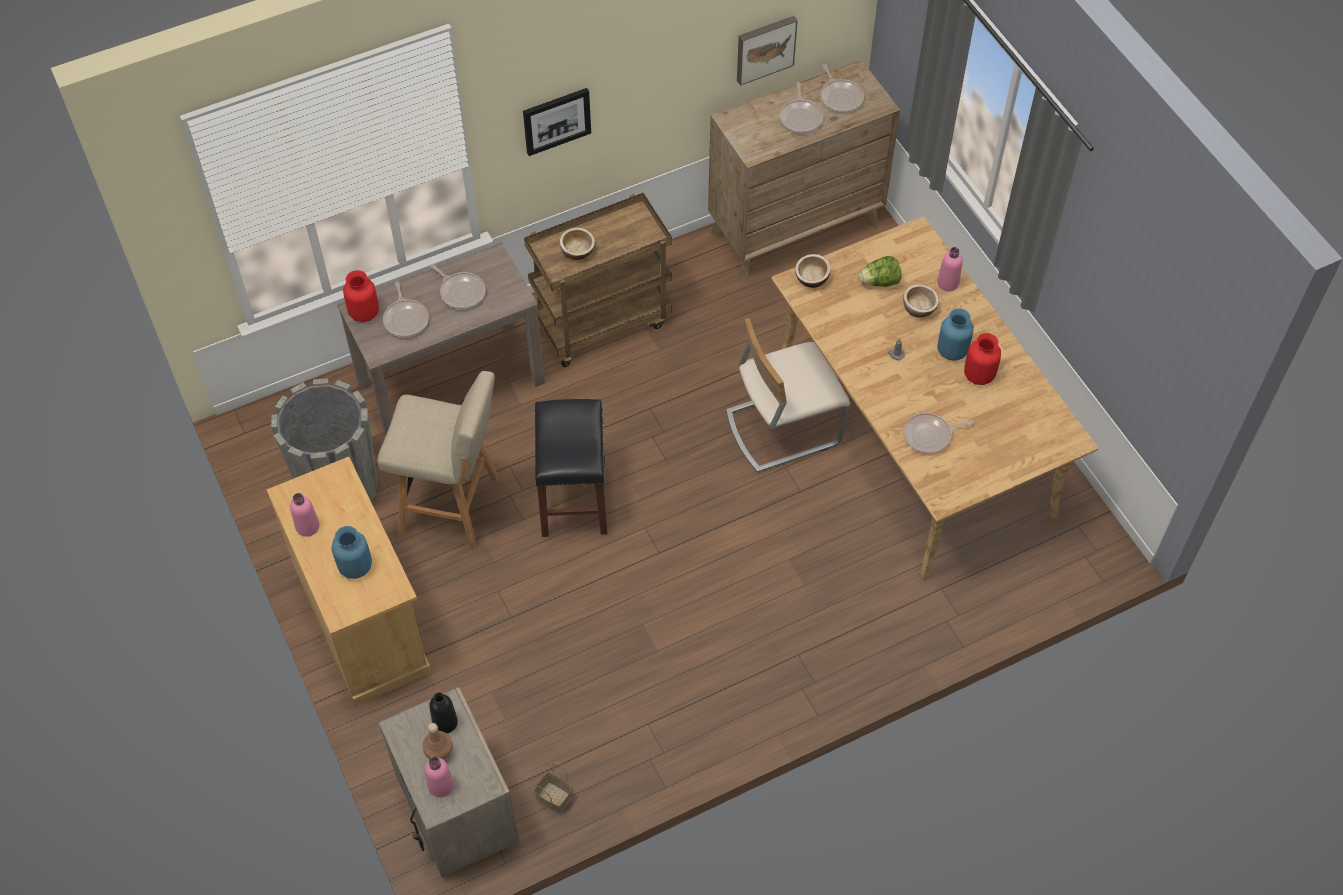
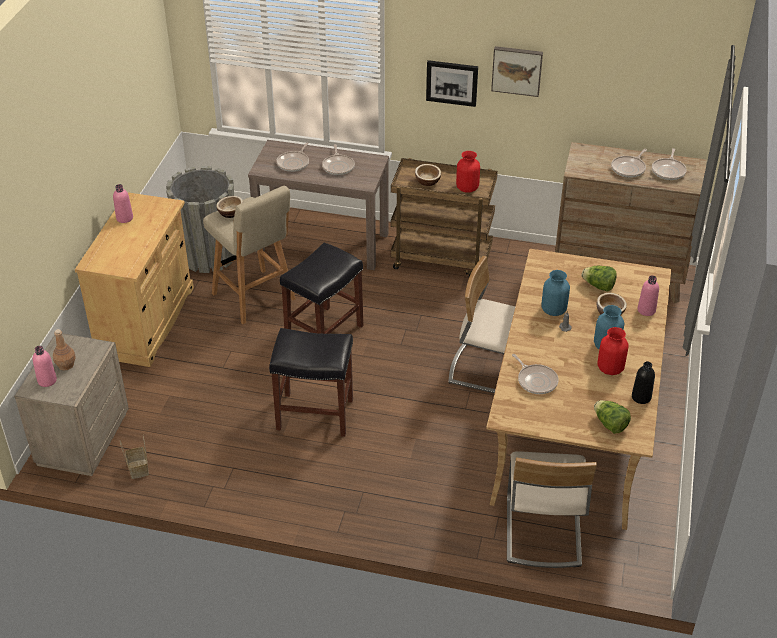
camera: 40 degrees right, 15 degrees down
(355, 566) = (124, 248): blue vase -> blue vase (553, 310)
(364, 312) = (276, 149): red vase -> red vase (467, 188)
(445, 722) = (86, 353): black bottle -> black bottle (641, 397)
(664, 604) = (314, 414): none -> black stool
(764, 48) = (625, 107): picture -> picture (517, 70)
(812, 278) = (555, 262): bowl -> bowl (231, 213)
(929, 436) = (536, 380): frying pan -> frying pan turned 150 degrees counterclockwise
(991, 575) = (542, 531): none -> beige chair
(1036, 439) = (610, 424): none -> lettuce

